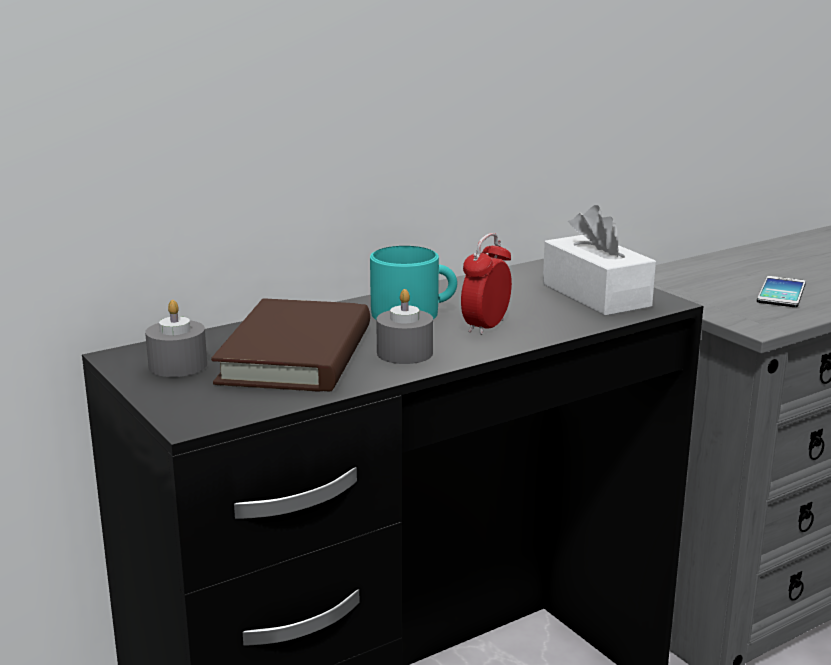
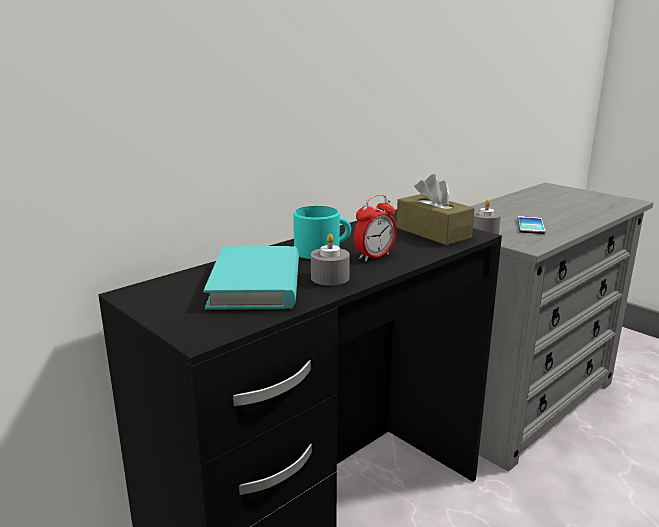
camera: 10 degrees left, 0 degrees up
(178, 365) = (173, 297): grey candle -> grey candle (484, 232)
(296, 355) = (256, 284): brown book -> turquoise book
(485, 326) = (374, 256): alarm clock -> alarm clock turned 150 degrees counterclockwise
(595, 295) = (433, 232): white tissue box -> brown tissue box

